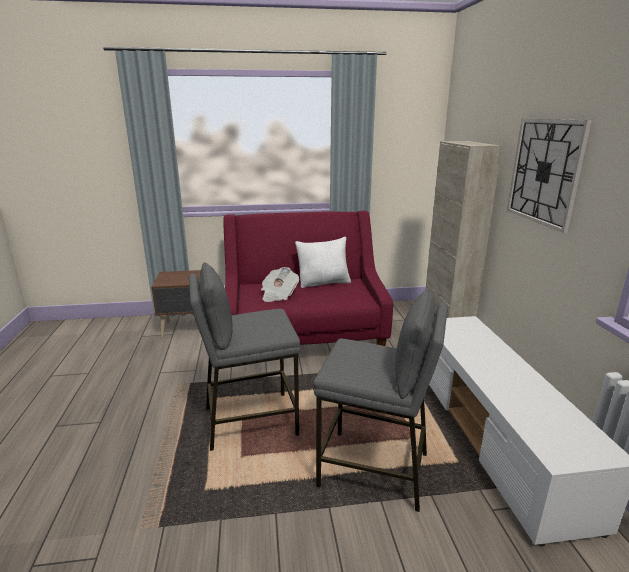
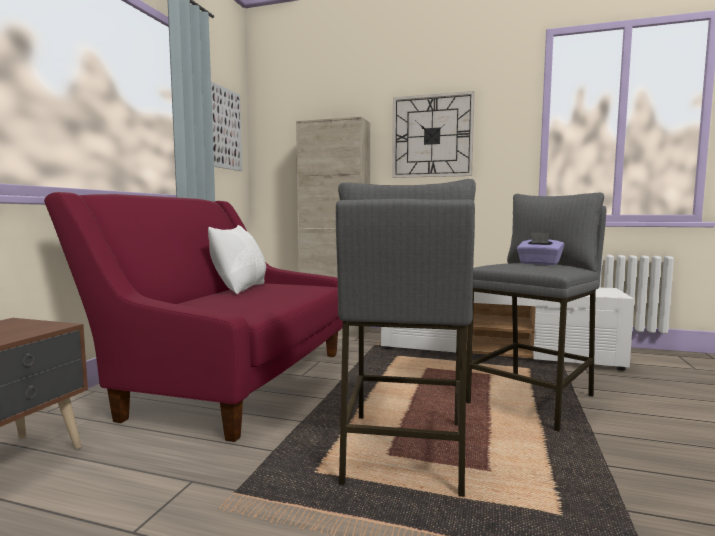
camera: 65 degrees left, 15 degrees down
(278, 295) = (234, 303): newspaper -> none
(373, 362) = (539, 263): none -> purple tissue box
(405, 142) = (224, 129): none -> picture

